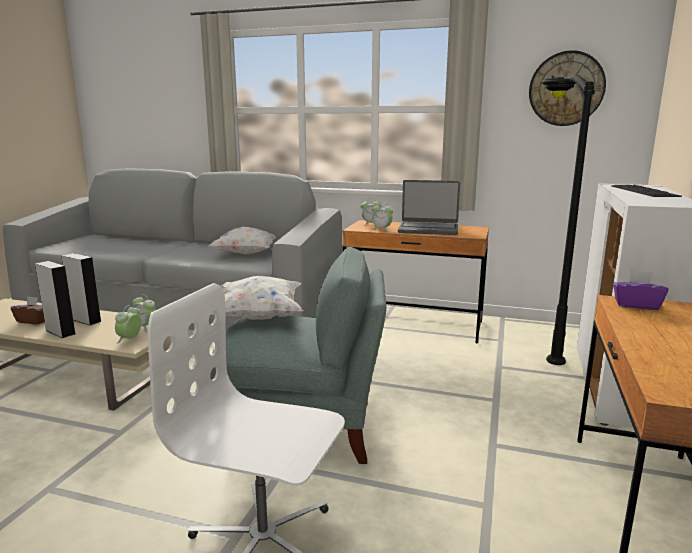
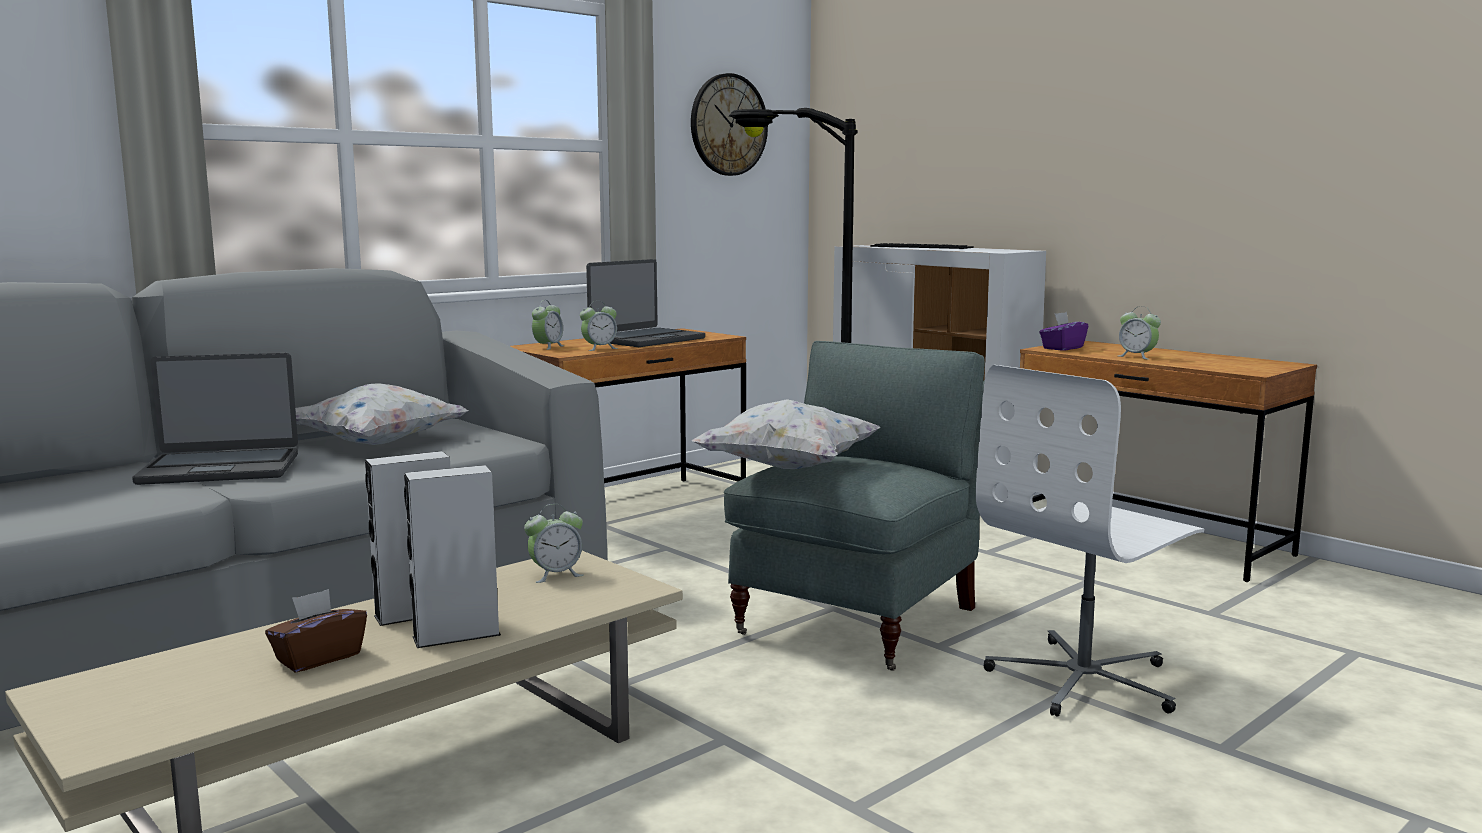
camera: 60 degrees left, 5 degrees down
(130, 339) = (605, 588): alarm clock -> alarm clock (1137, 357)
(180, 249) = (220, 469): none -> laptop

